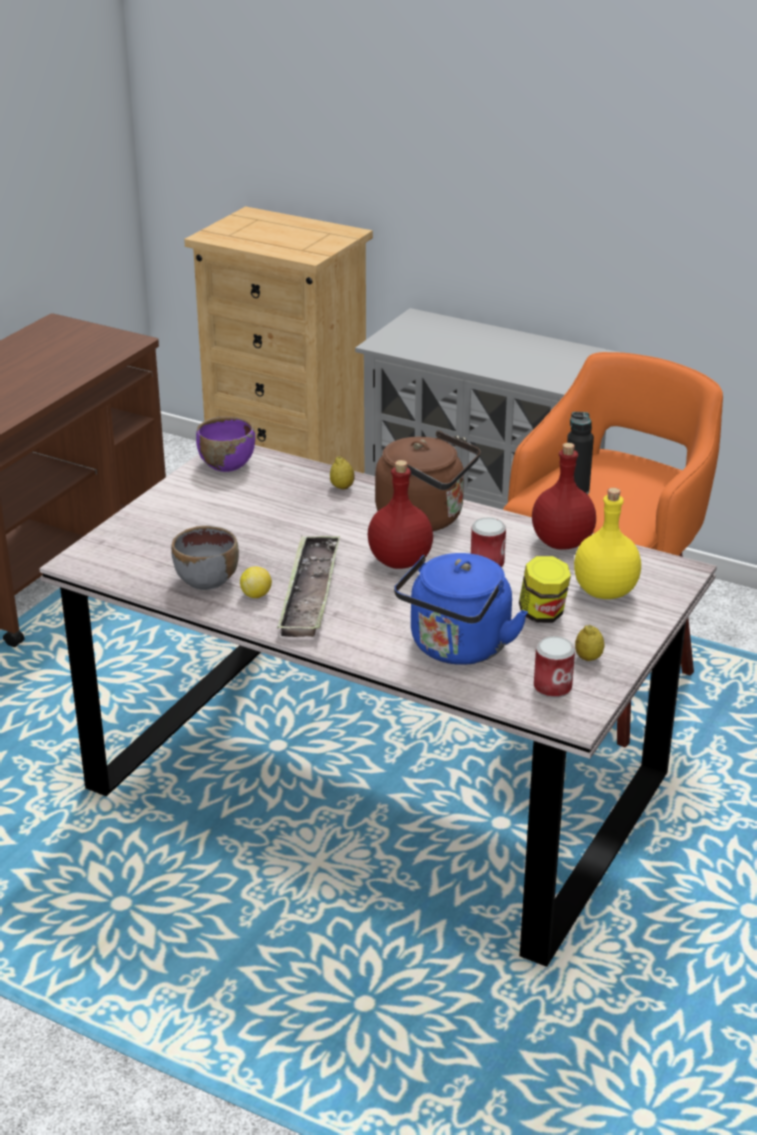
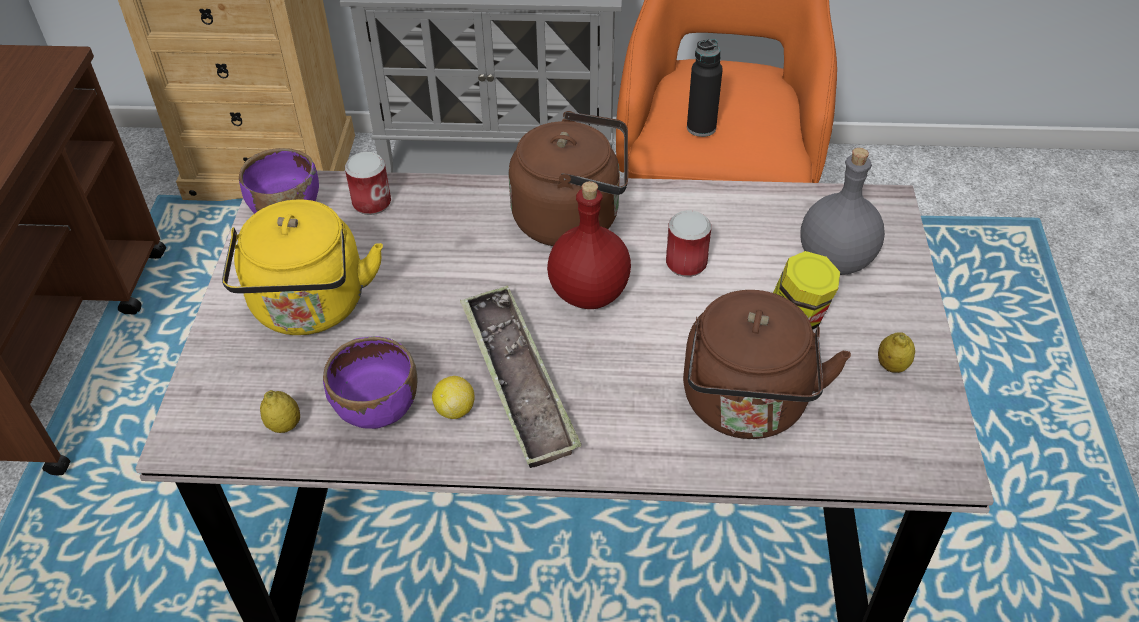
camera: 25 degrees left, 15 degrees up
(202, 520) = (310, 309): none -> yellow kettle
(206, 580) = (377, 408): grey bowl -> purple bowl
(342, 487) = (448, 203): lemon -> lemon (284, 425)
(457, 649) = (746, 407): blue kettle -> brown kettle
(552, 687) = (889, 427): can -> can (372, 203)
(560, 542) = (740, 206): red bottle -> none
(605, 591) = (835, 259): yellow bottle -> grey bottle

